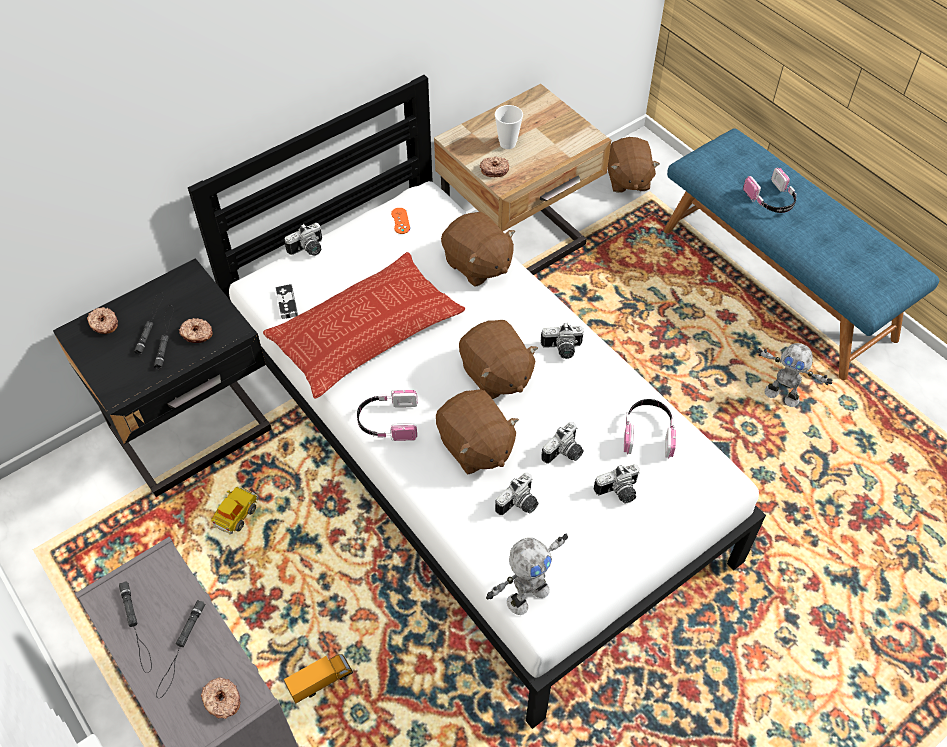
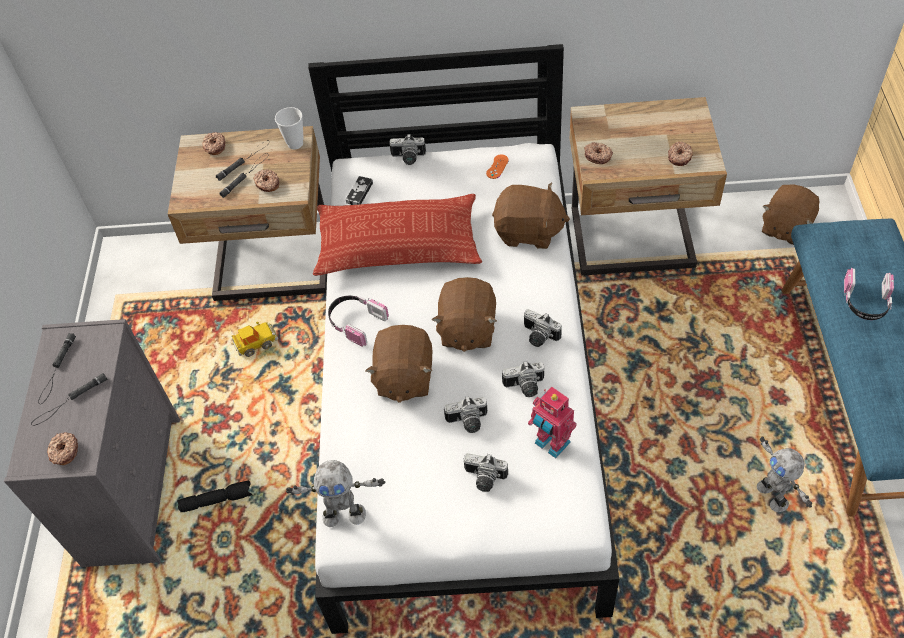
camera: 40 degrees right, 0 degrees up
(194, 432) = (274, 267): black nightstand -> beige nightstand
(320, 682) = (217, 499): toy truck -> black flashlight
(477, 265) = (528, 232): brown plush toy -> brown plush toy turned 75 degrees counterclockwise
(507, 143) = (629, 138): cup -> cup (295, 143)
(519, 505) = (397, 442): camera -> camera (525, 387)
(563, 142) = (680, 157): none -> donut
(648, 432) = (551, 444): headphones -> toy robot

